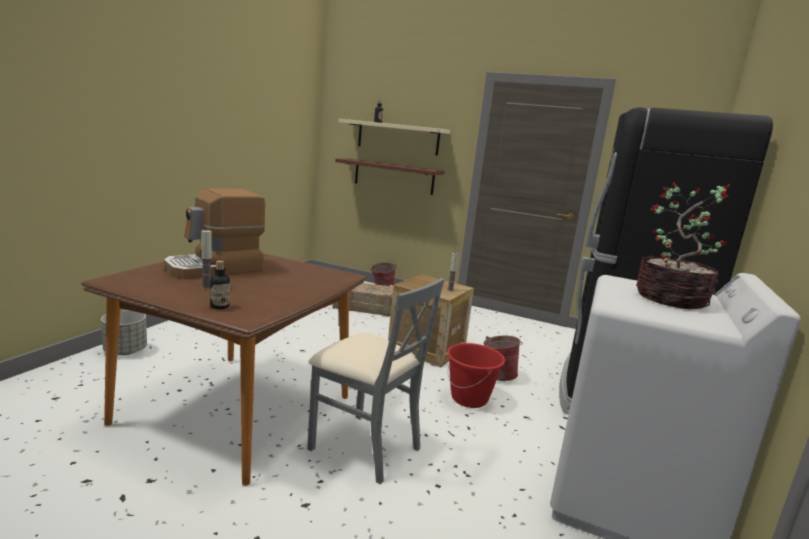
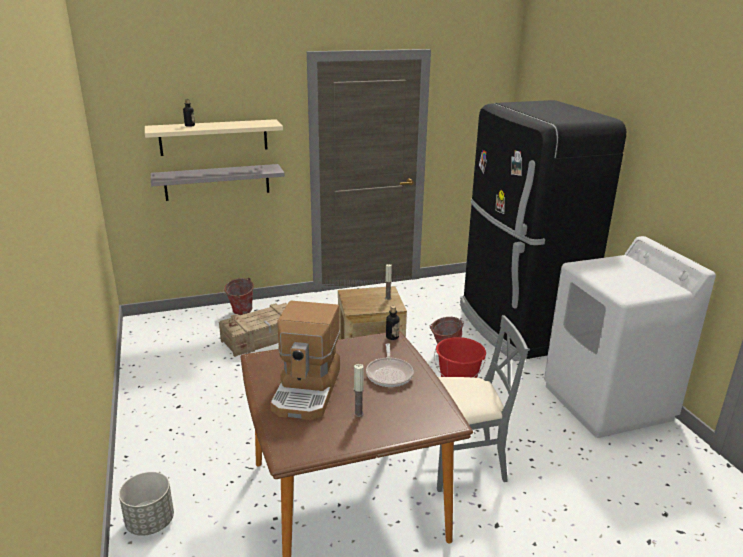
camera: 40 degrees left, 10 degrees up
(219, 306) = (412, 424): bottle -> bottle (392, 337)
(287, 285) = (389, 374): none -> frying pan
(394, 176) = (217, 182): brown shelf -> grey shelf
(672, 299) = (626, 272): potted plant -> none

